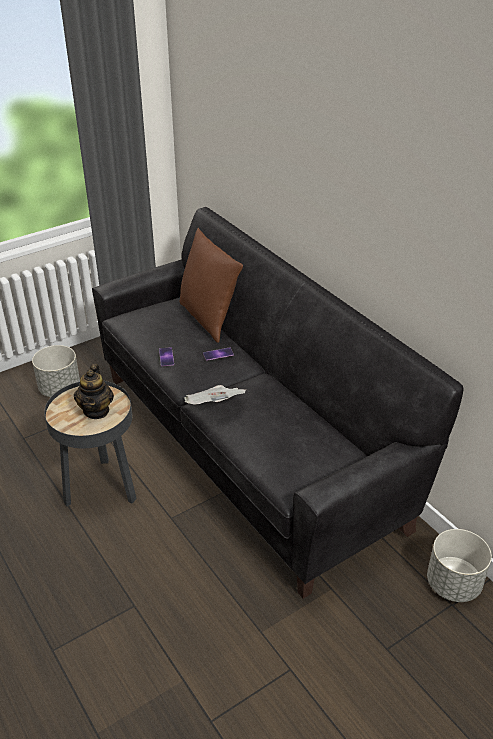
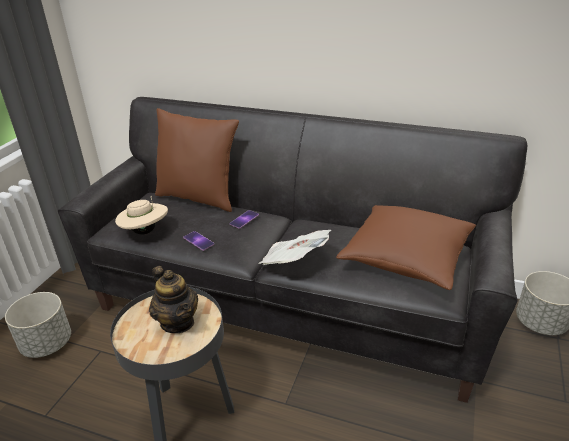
camera: 35 degrees left, 5 degrees down
(139, 332) = (145, 231): none -> beige hat
(298, 446) = (406, 258): none -> brown pillow

